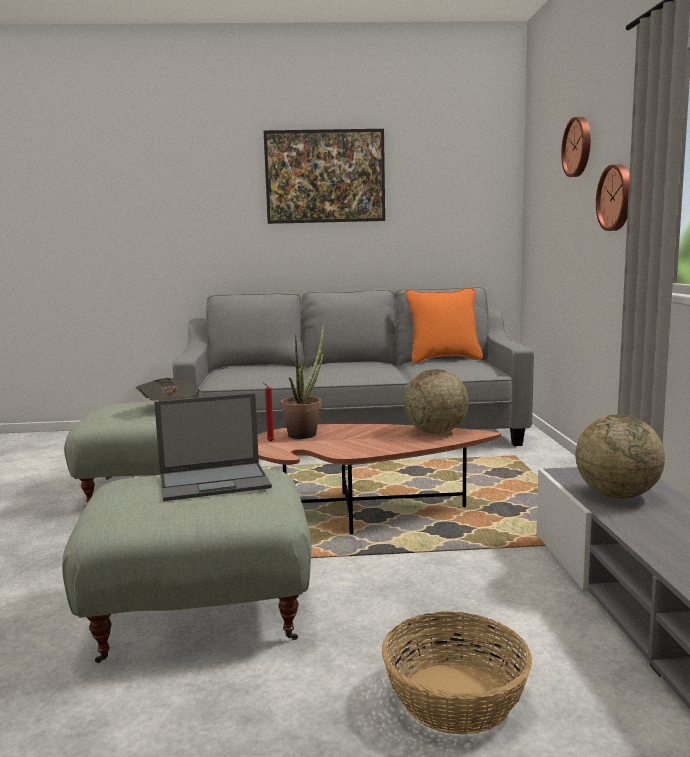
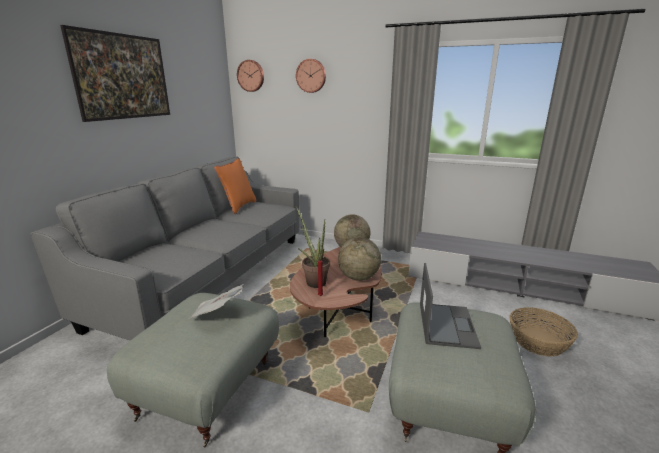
camera: 65 degrees left, 10 degrees up
(616, 495) = (452, 245): globe -> globe (358, 277)
(617, 197) = (358, 109): wall clock -> wall clock (251, 76)

